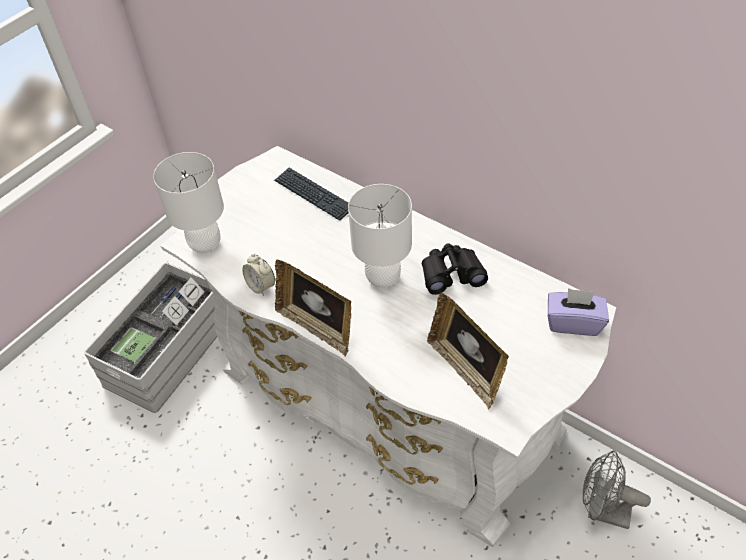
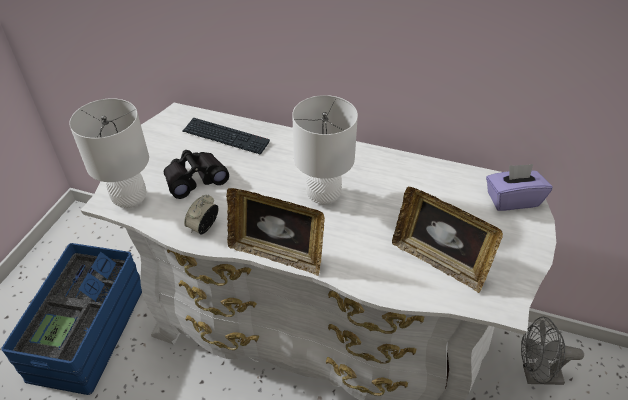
camera: 20 degrees left, 5 degrees down
(166, 350) = (86, 330): grey storage box -> blue storage box
(261, 286) = (204, 227): alarm clock -> alarm clock turned 90 degrees clockwise
(451, 274) = (385, 180): black binoculars -> black binoculars (195, 179)

